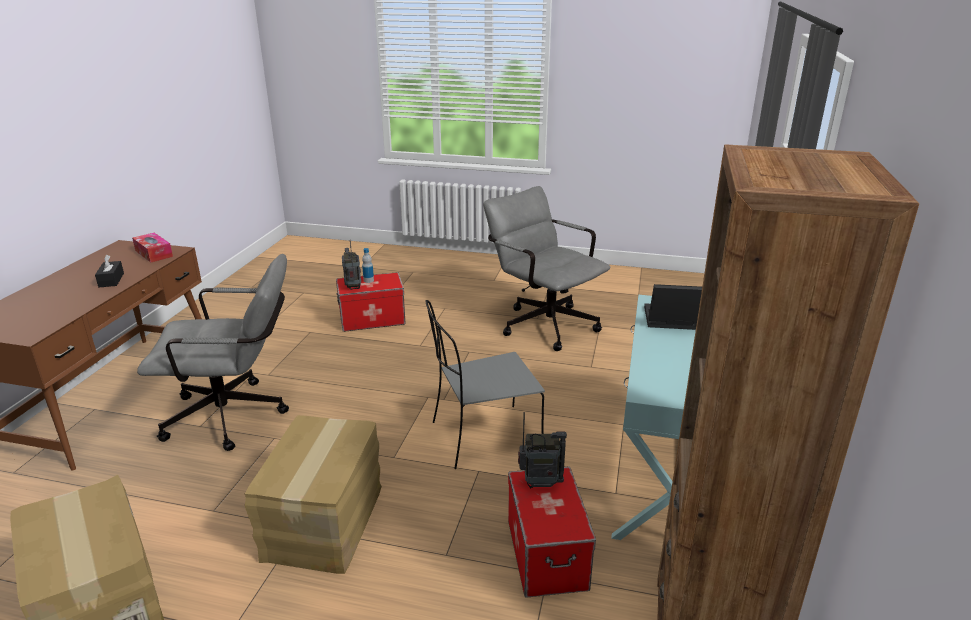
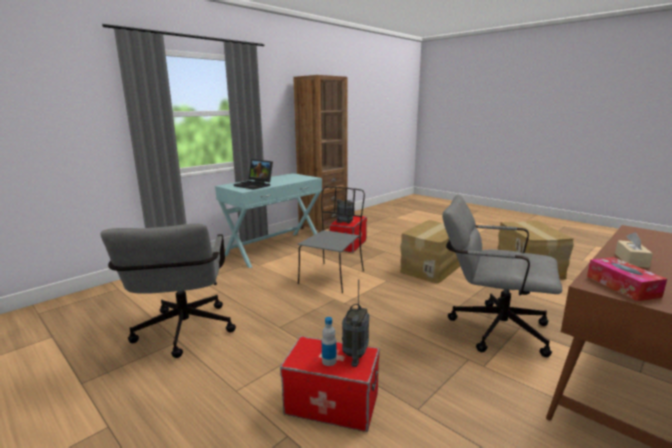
camera: 150 degrees left, 10 degrees down
(111, 280) = (631, 260): black tissue box -> beige tissue box
(483, 437) = (332, 276): grey chair -> grey chair turned 75 degrees counterclockwise

